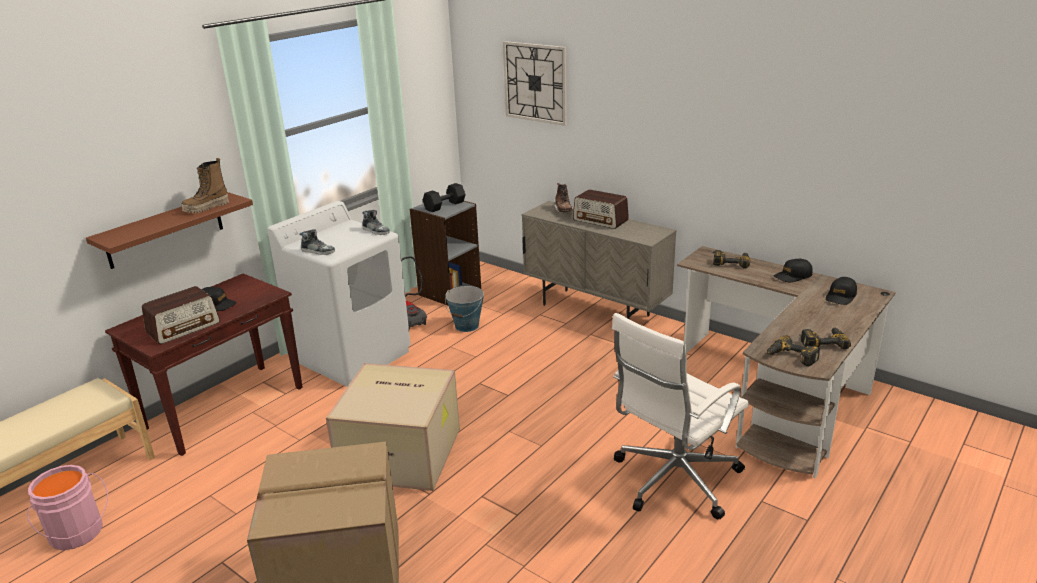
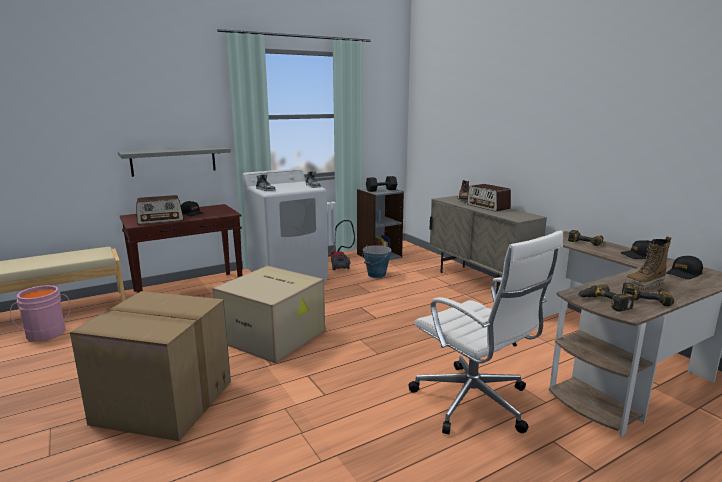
camera: 20 degrees right, 10 degrees down
(165, 230) = (174, 161): brown shelf -> grey shelf
(206, 208) = (199, 148): boot -> boot (644, 285)
(535, 82) = (457, 105): wall clock -> none
(673, 480) = (474, 403): white office chair -> white office chair turned 105 degrees counterclockwise

